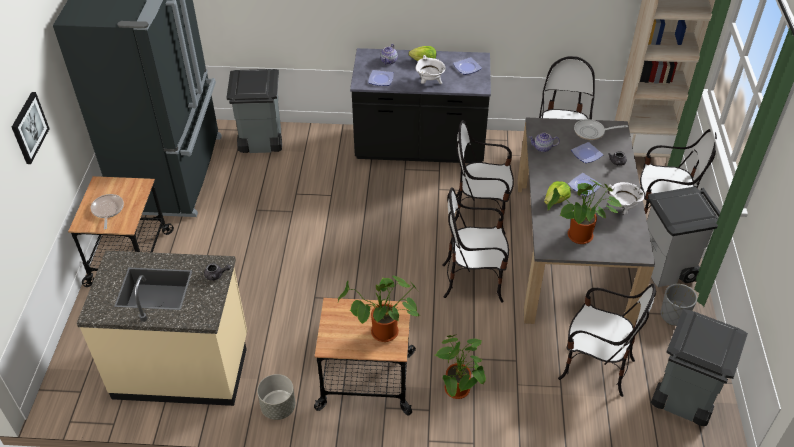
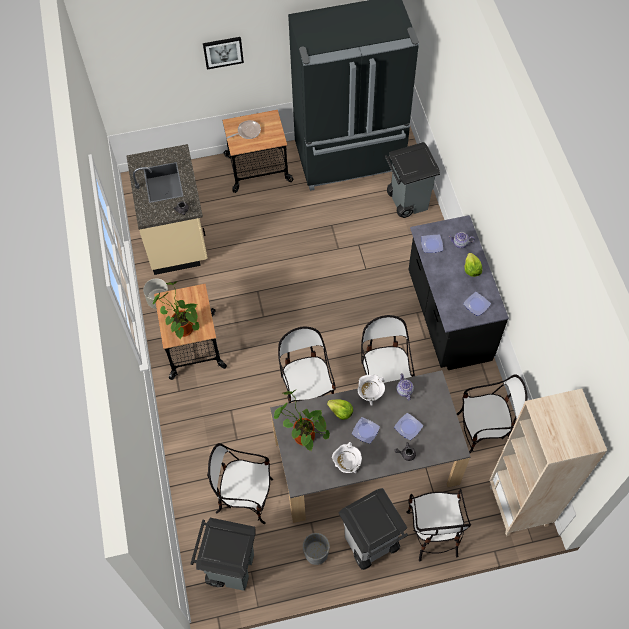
camera: 75 degrees right, 15 degrees up
(429, 82) = (442, 281): white cooking pot -> white cooking pot (370, 395)
(459, 391) = (199, 406): potted plant -> none
(592, 132) = (441, 427): frying pan -> none
(595, 367) = (245, 497): chair -> chair turned 90 degrees clockwise

